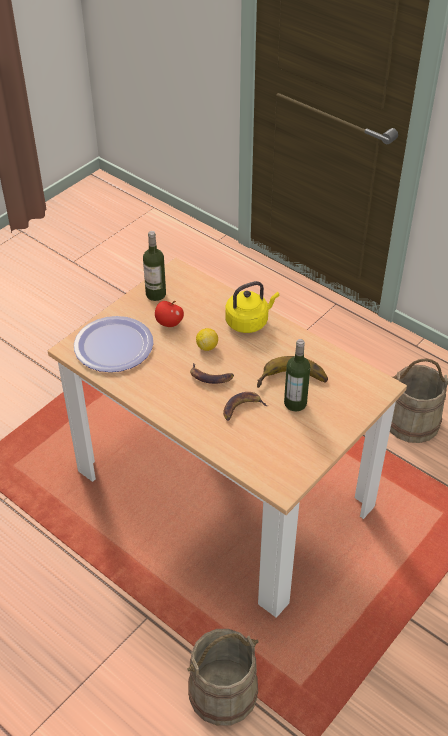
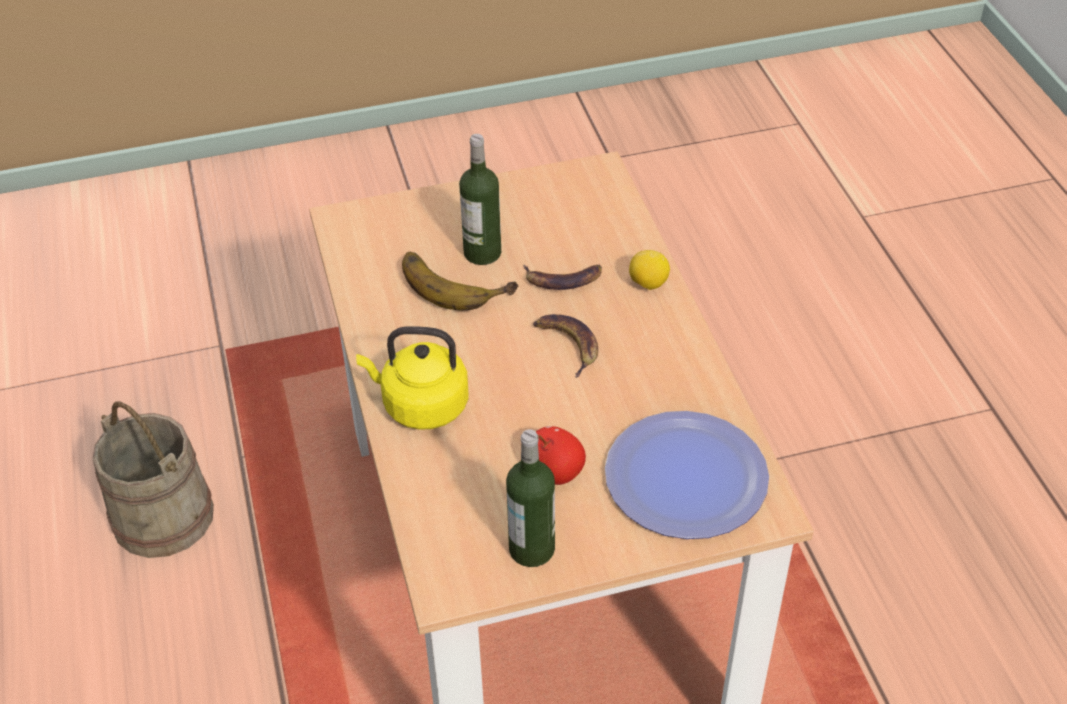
camera: 145 degrees left, 0 degrees up
(207, 347) = (529, 396): lemon -> lemon (648, 284)
(223, 692) = (721, 345): beige bucket -> none

